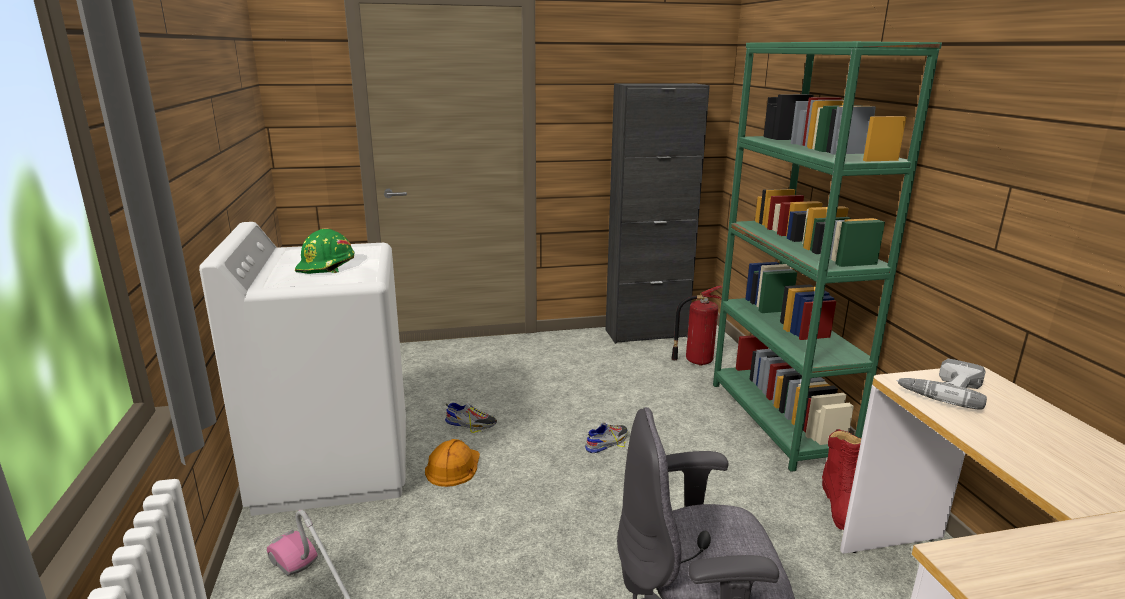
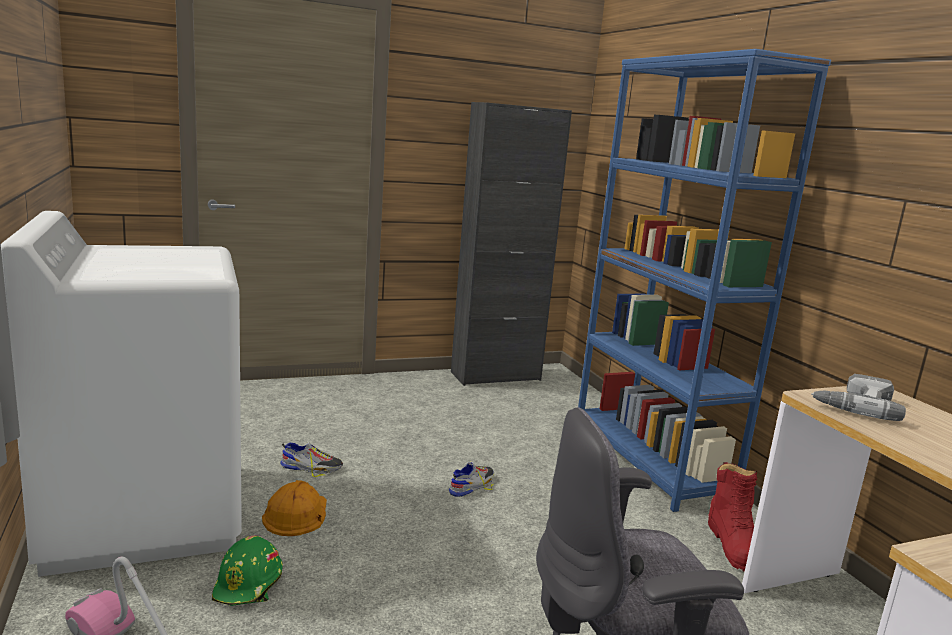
camera: 10 degrees left, 5 degrees down
(327, 266) = (158, 264): green hard hat -> green hard hat (249, 584)
(696, 361) = (553, 403): fire extinguisher -> none
(778, 420) = (650, 461): green bookcase -> blue bookcase

